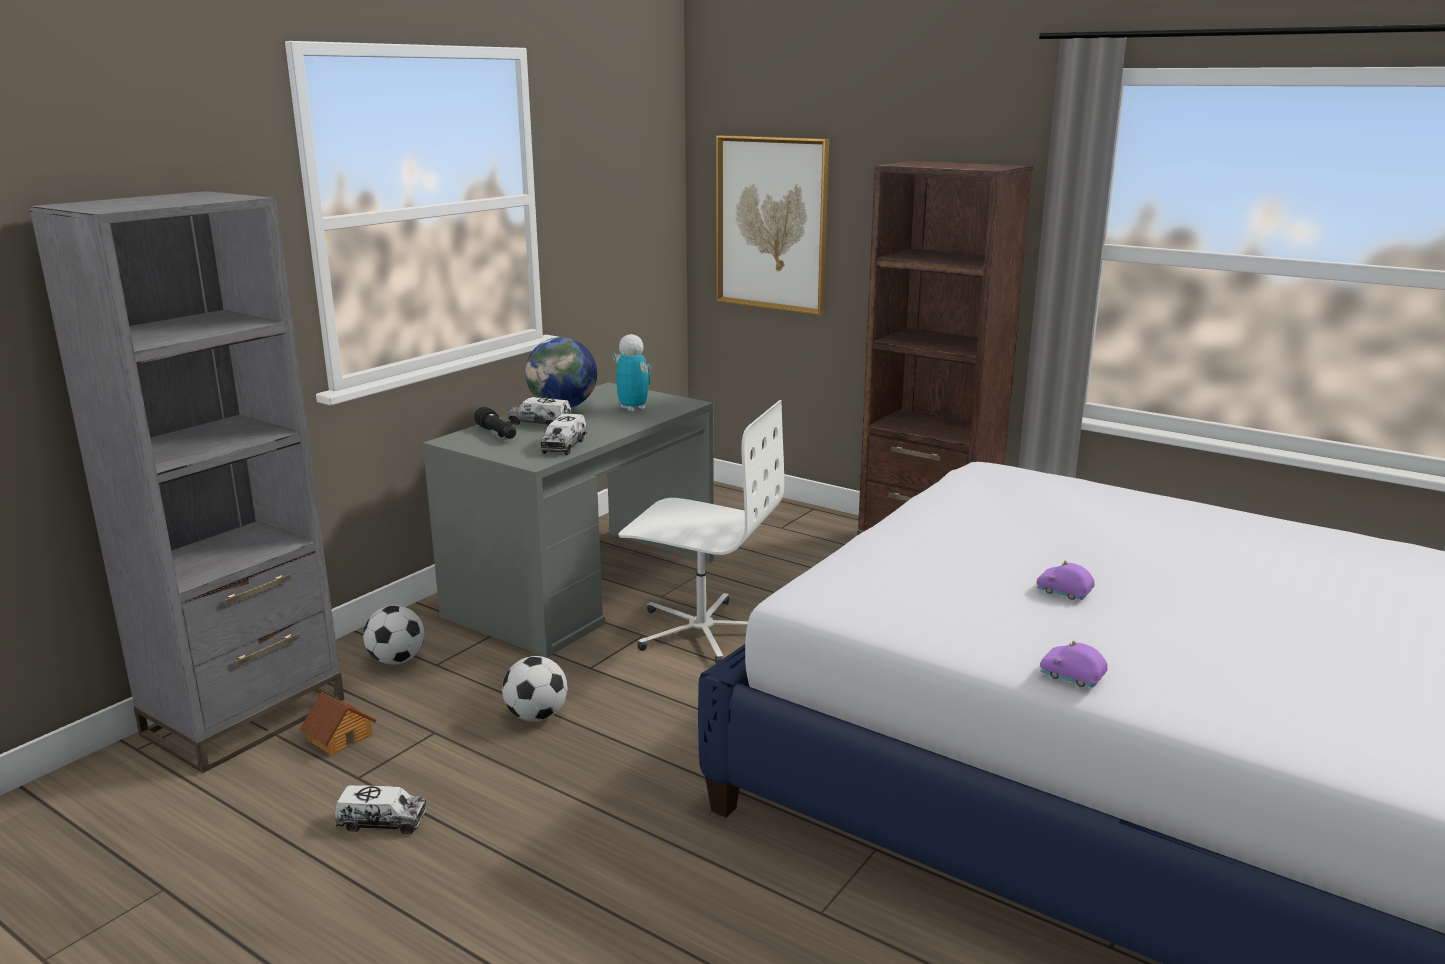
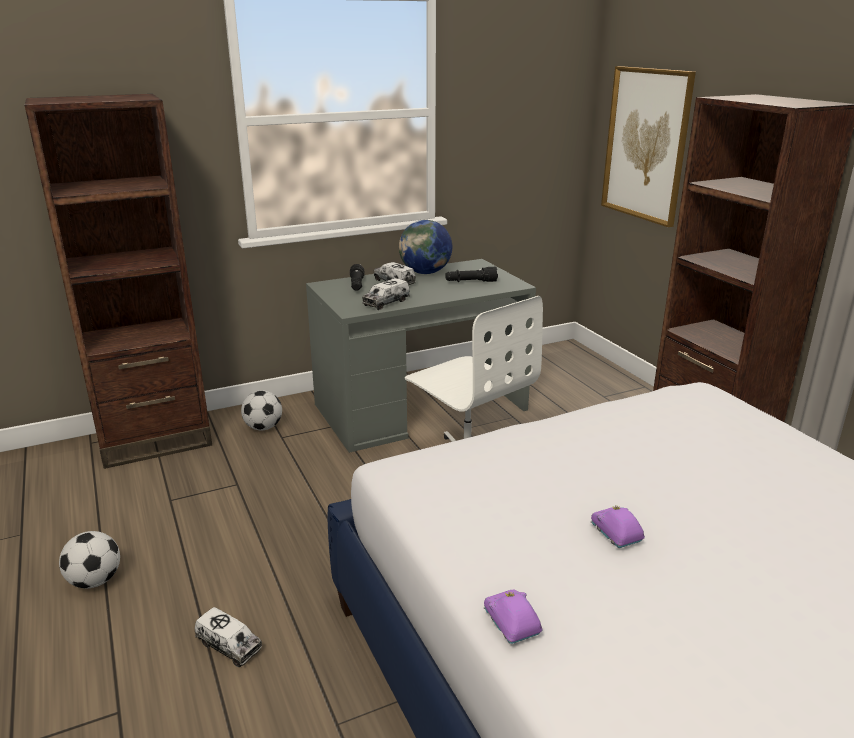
camera: 30 degrees right, 5 degrees up
(245, 717) = (155, 440): grey bookcase -> brown bookcase
(339, 737) = (186, 470): toy house -> none
(382, 822) = (154, 535): toy truck -> toy truck (229, 646)
(536, 716) = (303, 493): football -> football (95, 581)
(633, 408) = (471, 282): toy robot -> black flashlight

